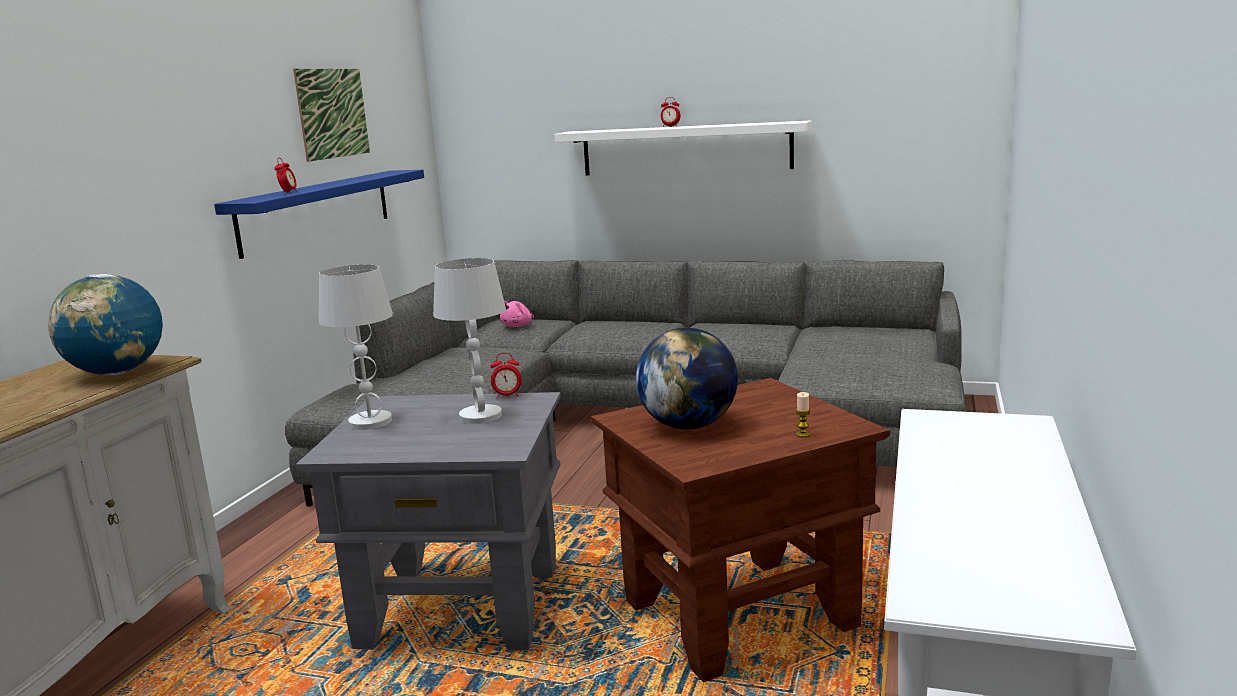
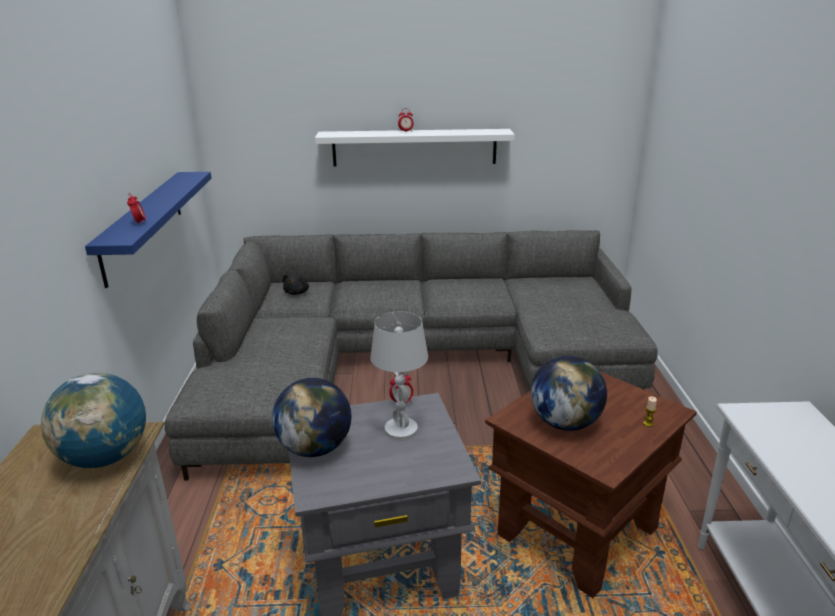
camera: 20 degrees left, 10 degrees up
(332, 113) = (142, 134): picture -> none
(371, 422) = (315, 448): white table lamp -> globe
(518, 326) = (297, 292): pink plush toy -> black plush toy

